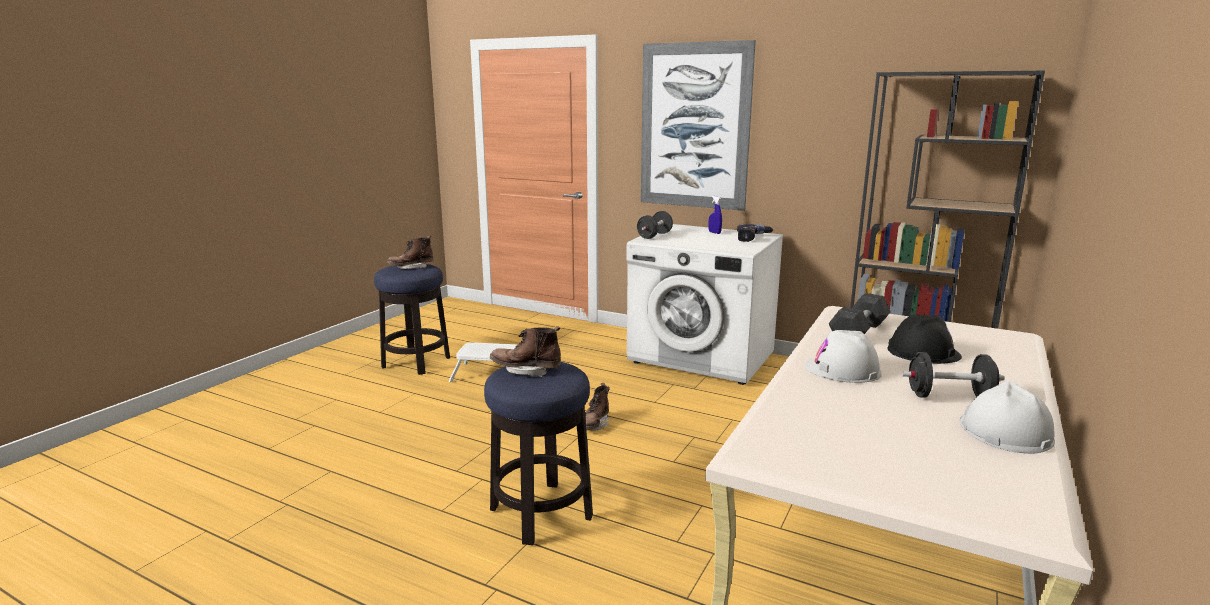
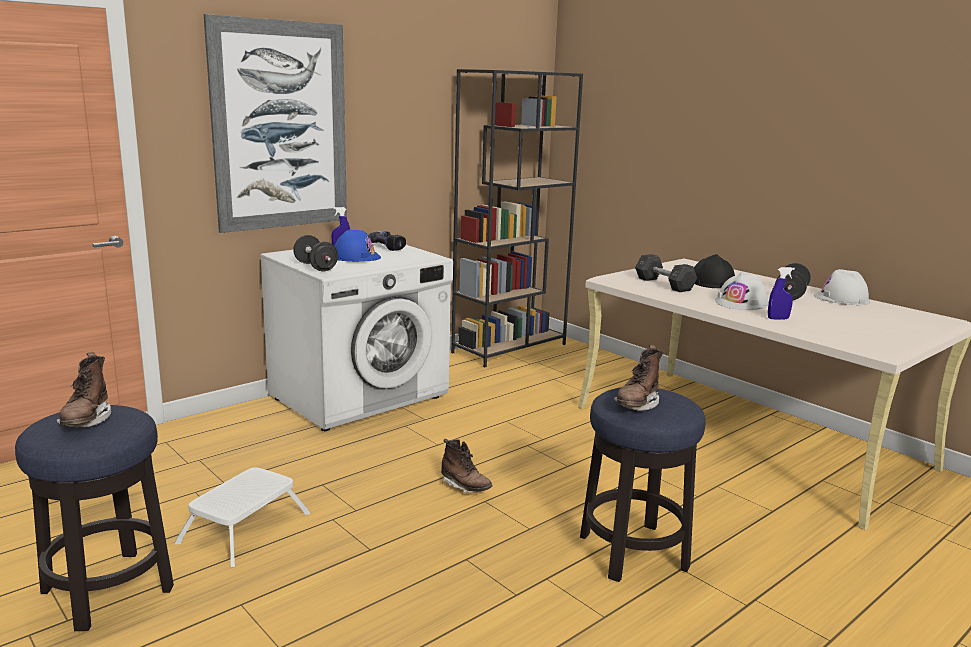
camera: 70 degrees left, 0 degrees up
(701, 238) = (356, 257): none -> blue hard hat
(799, 389) = (778, 319): none -> blue spray bottle

